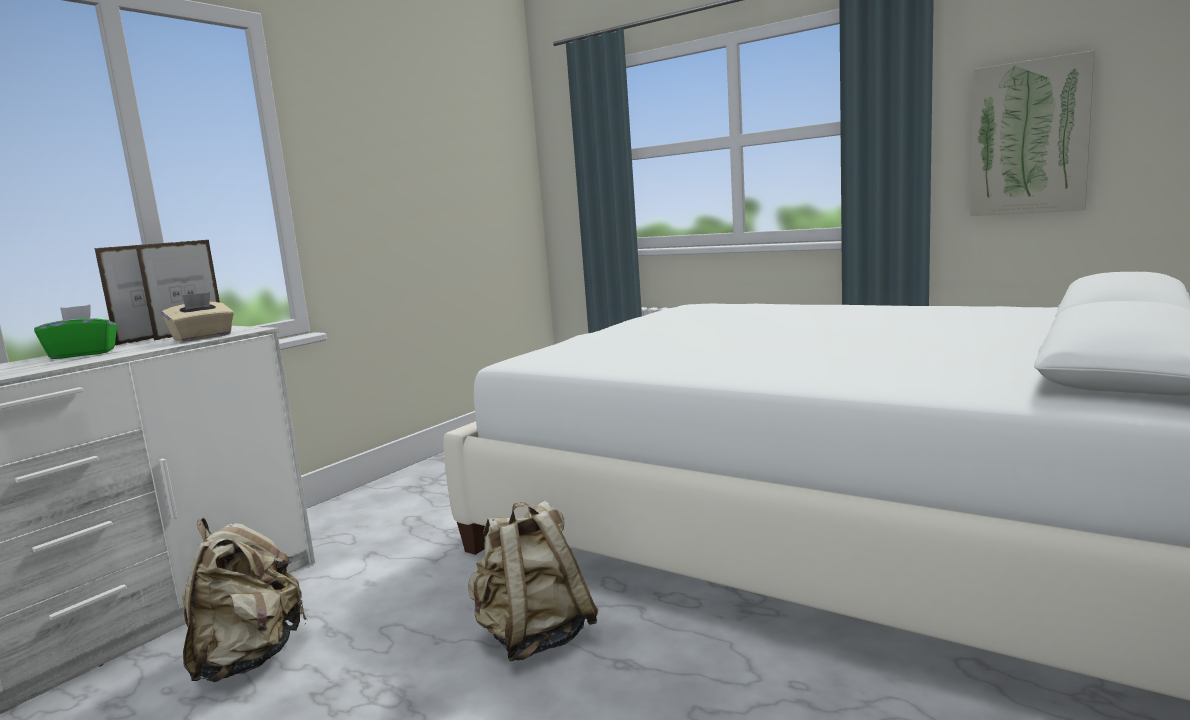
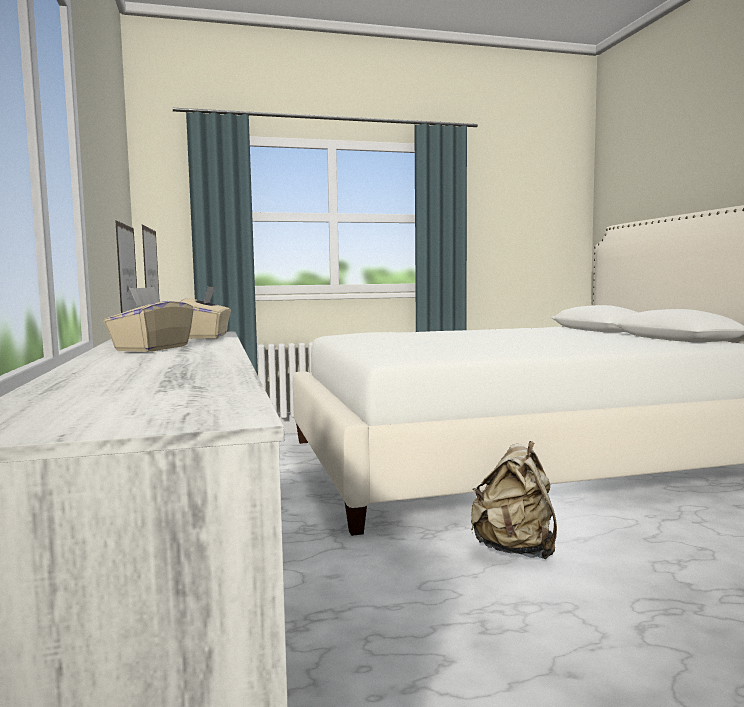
camera: 50 degrees left, 5 degrees down
(83, 354) = (151, 348): green tissue box -> beige tissue box
(248, 658) = (379, 648): beige backpack -> none
(1029, 138) = (504, 238): picture -> none

